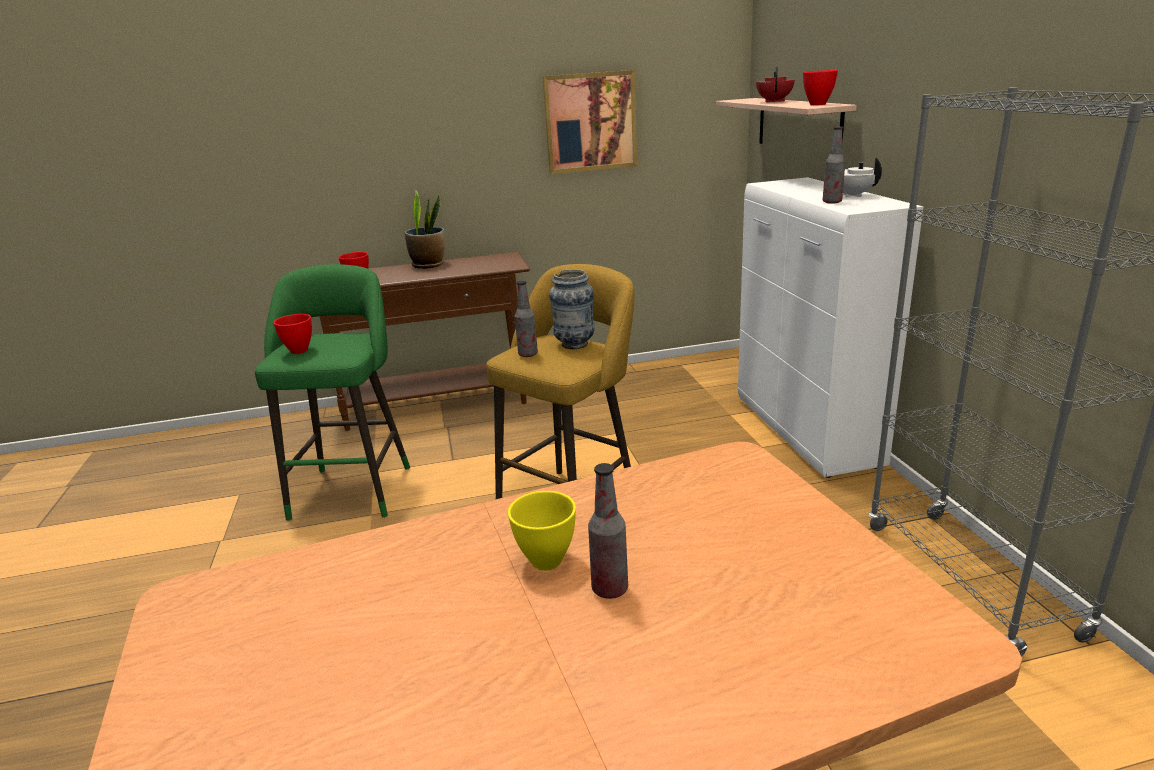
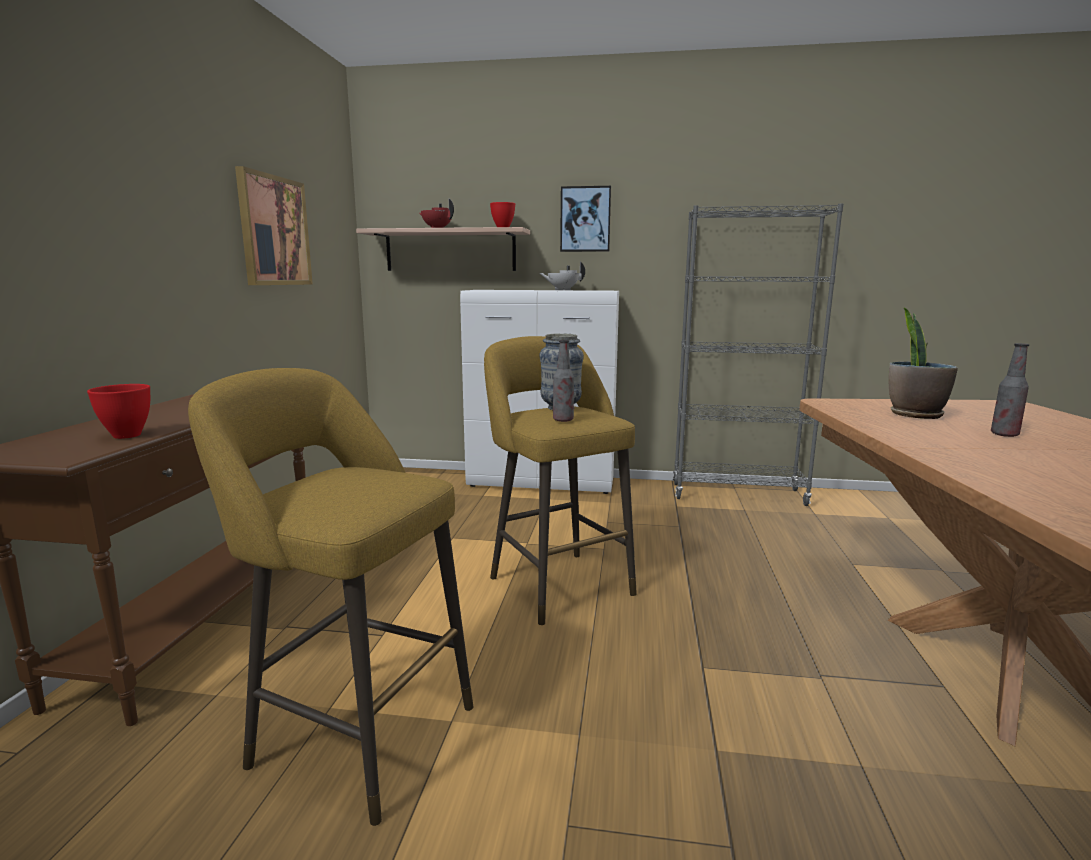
camera: 70 degrees left, 10 degrees down
(298, 351) = (351, 498): red bowl -> none
(354, 488) = (355, 731): green stool -> yellow stool
(428, 265) = (164, 407): potted plant -> potted plant (914, 415)
(548, 560) = (977, 441): yellow bowl -> none
(832, 202) = (575, 290): bottle -> none
(906, 92) = (585, 219): none -> picture

